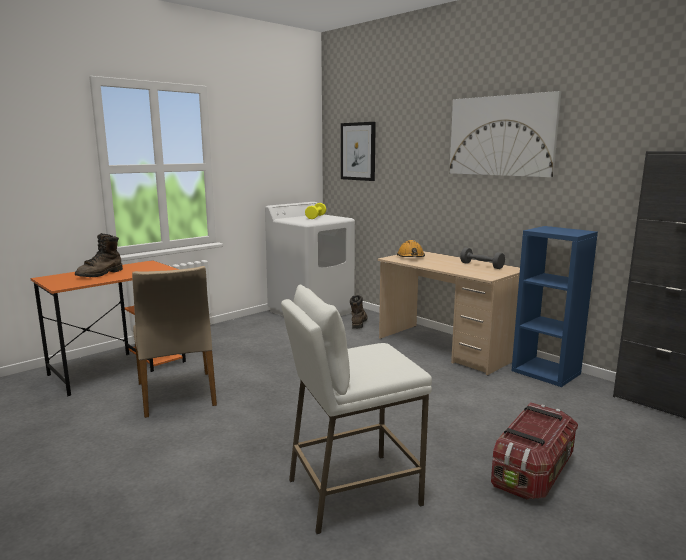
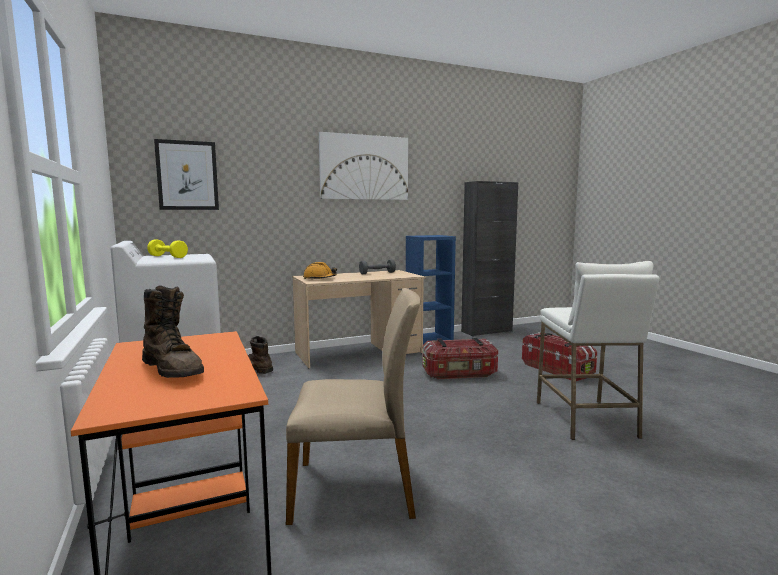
camera: 70 degrees left, 5 degrees down
(436, 403) = (459, 374): none -> storage box

